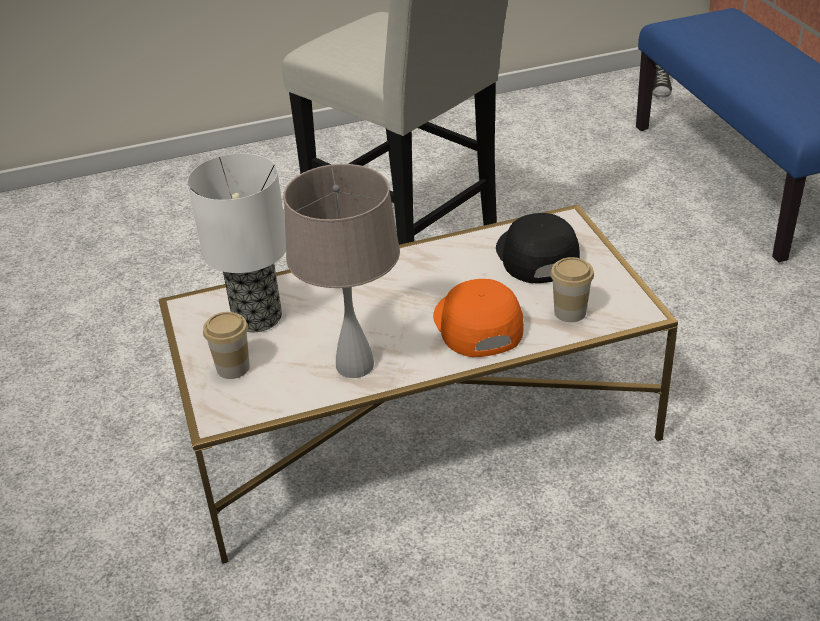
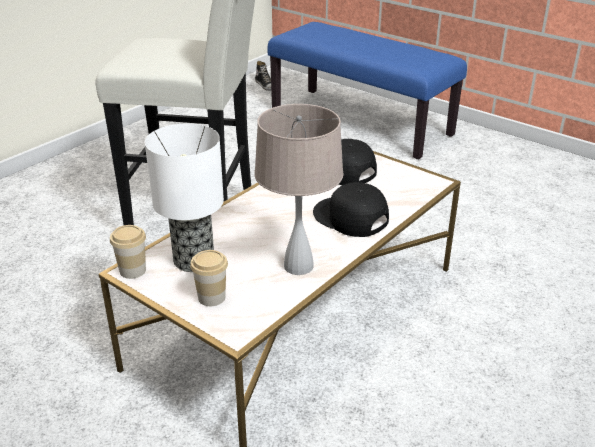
camera: 35 degrees left, 5 degrees down
(476, 324) = (350, 217): orange cap -> black cap
(570, 312) = (397, 194): cup -> cup (132, 270)

